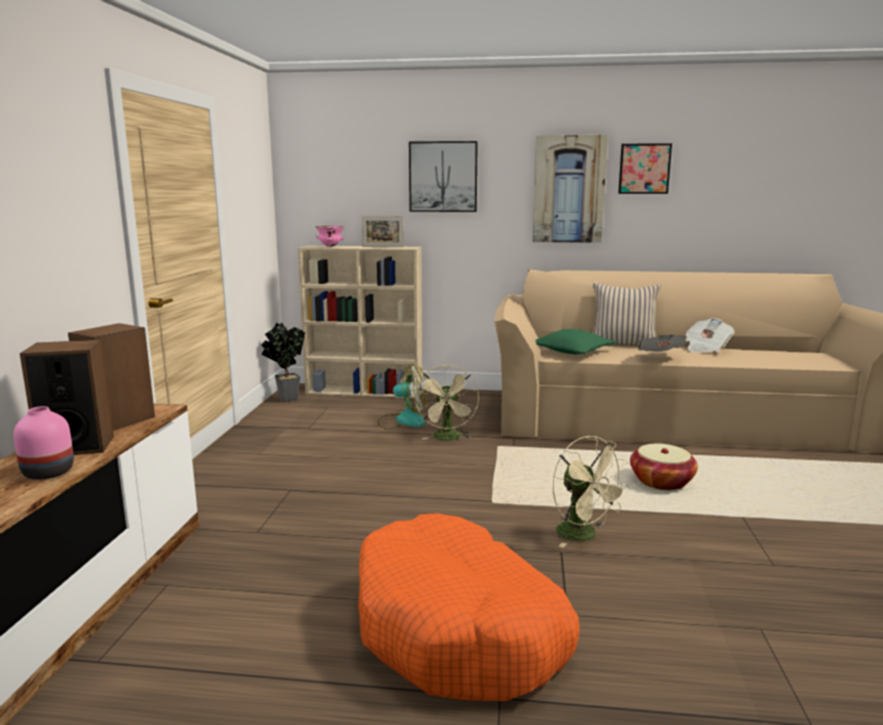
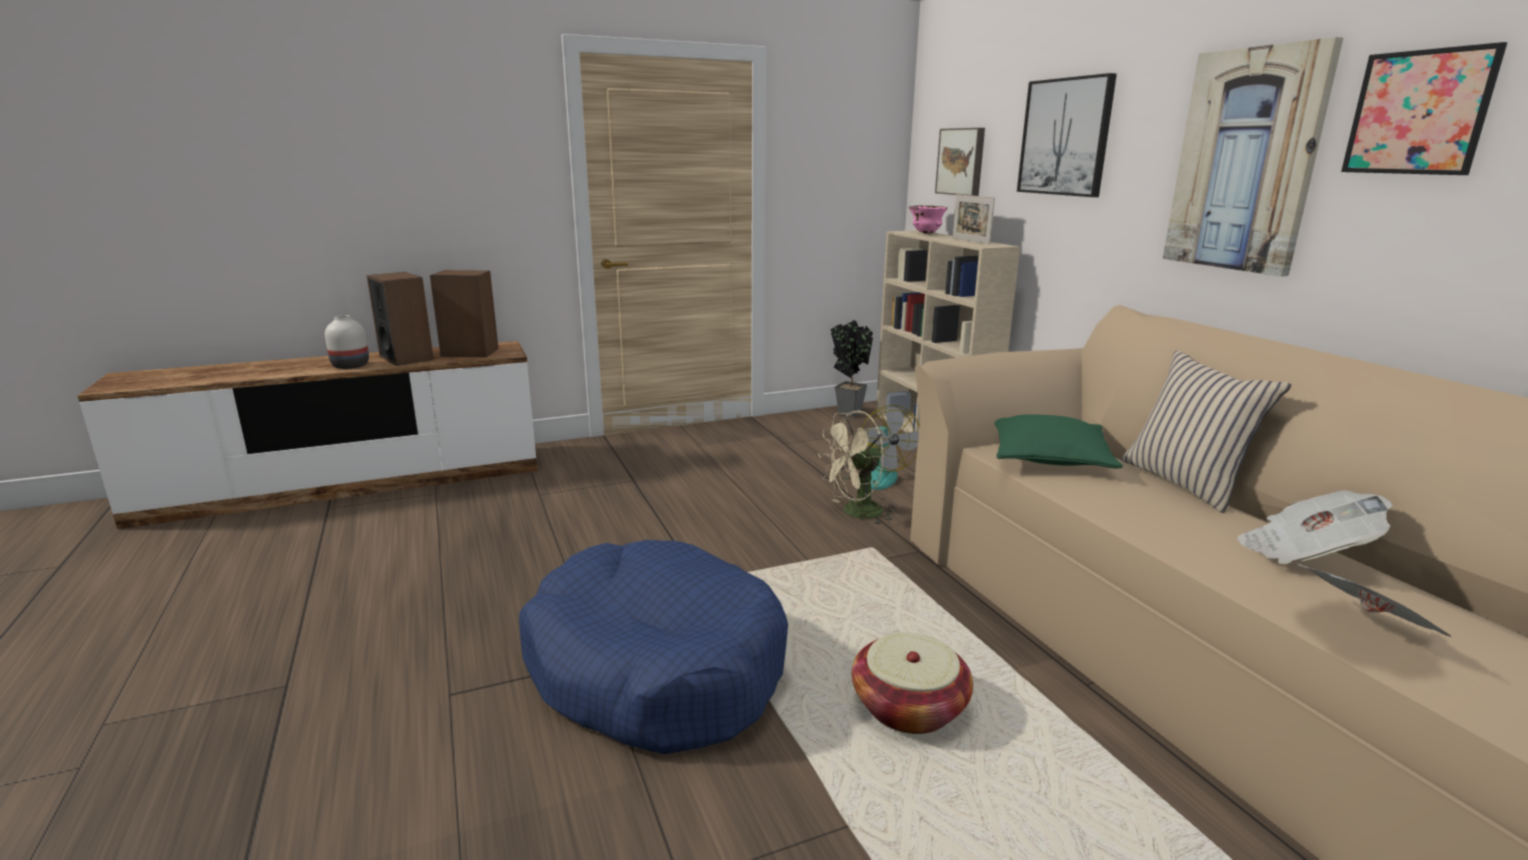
camera: 60 degrees right, 5 degrees up
(49, 472) = (351, 365): pink vase -> white vase
(342, 193) = (962, 161): none -> picture
(459, 629) = (401, 634): orange dog bed -> none
(583, 535) = (655, 668): beige fan -> blue dog bed
(660, 357) = (1137, 519): newspaper -> newspaper (1367, 632)

